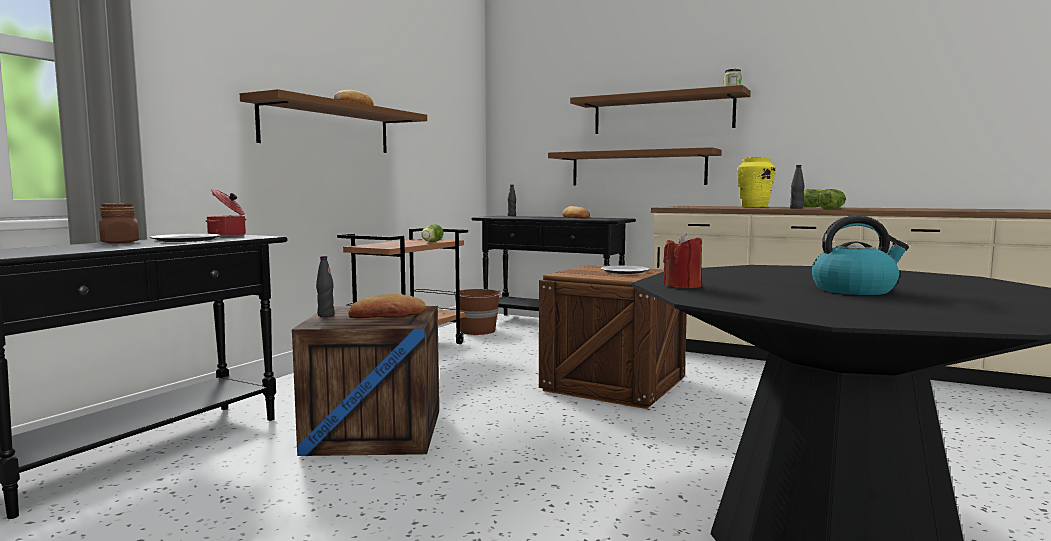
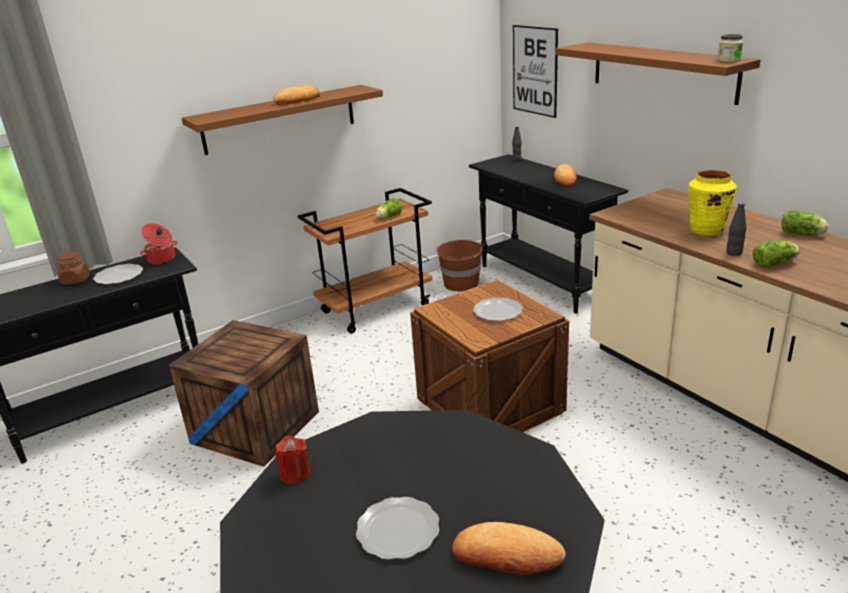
camera: 30 degrees right, 20 degrees up
(326, 315) = (212, 342): black bottle -> none
(387, 315) = (250, 350): bread -> bread (507, 556)
(527, 134) = (535, 70): none -> picture
(637, 168) = (634, 132): brown shelf -> none
(854, 290) = (397, 529): kettle -> plate

